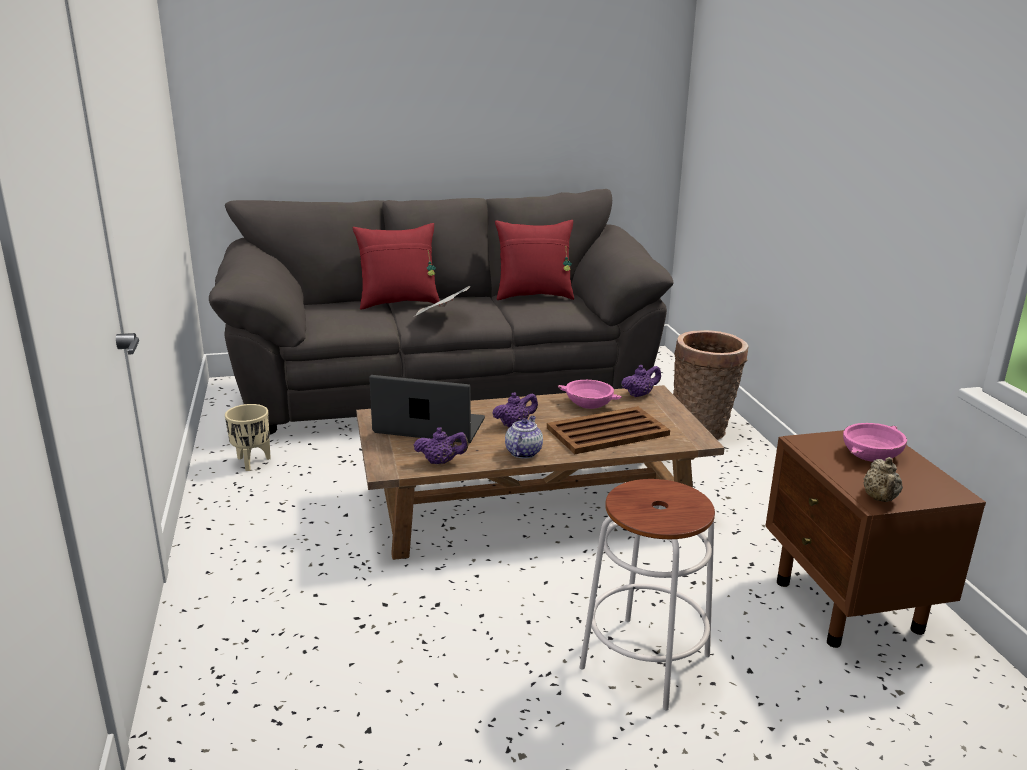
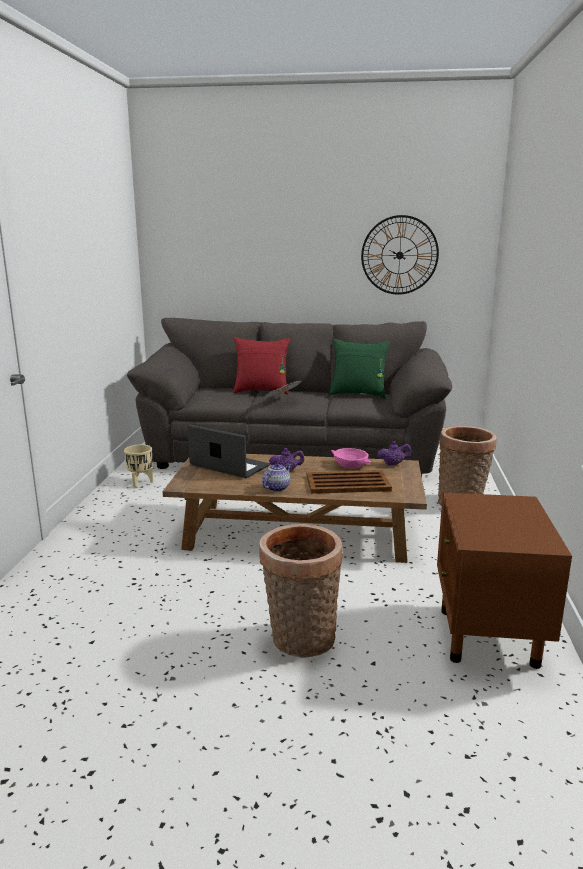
camera: 20 degrees right, 5 degrees down
(441, 462) = (217, 486): purple teapot -> none
(534, 296) = (358, 395): red pillow -> green pillow
(566, 97) = (399, 255): none -> wall clock
(645, 661) = (300, 641): white stool -> basket
(871, 455) = (506, 513): pink bowl -> none
(880, 499) = (480, 541): beige teapot -> none

